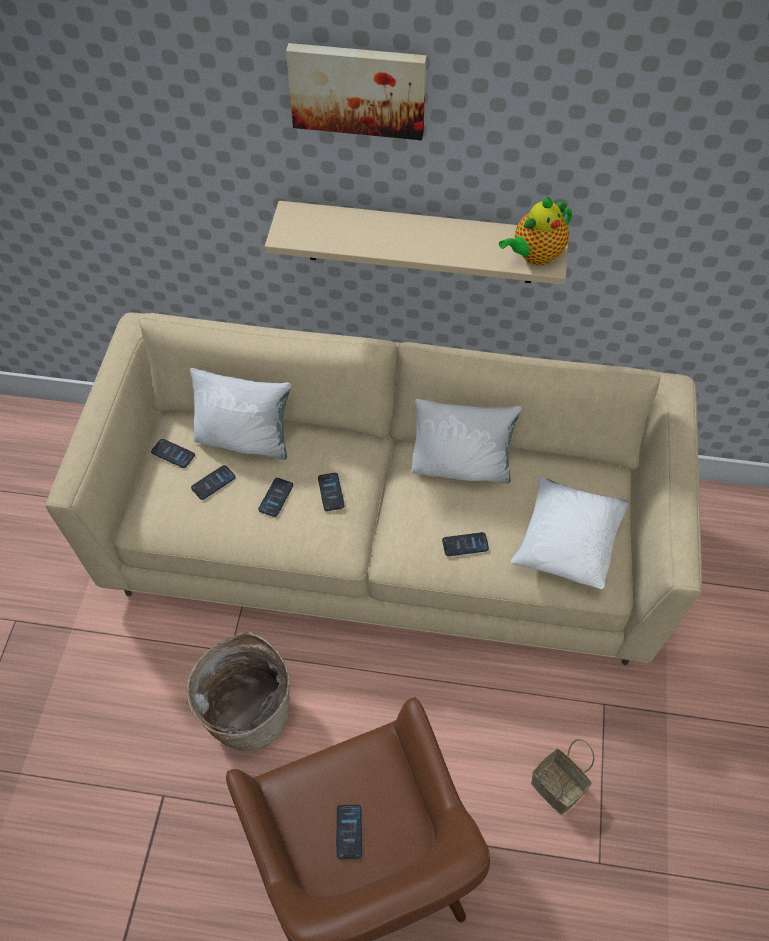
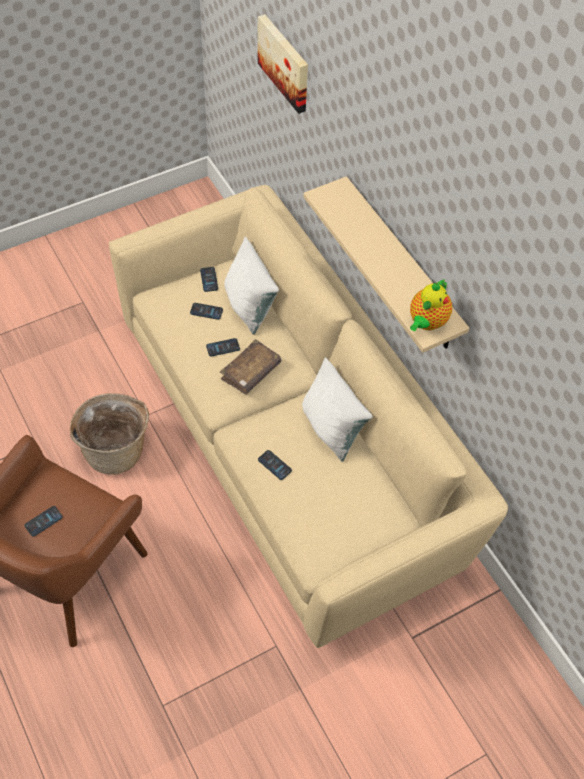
camera: 50 degrees right, 0 degrees up
(331, 492) = (251, 372): phone -> brown book
(358, 89) = (390, 136): picture -> picture (285, 62)
(535, 256) = (426, 322): teapot -> teapot turned 75 degrees counterclockwise
(559, 788) = (195, 652): basket -> none
(566, 544) = (324, 522): white pillow -> none

